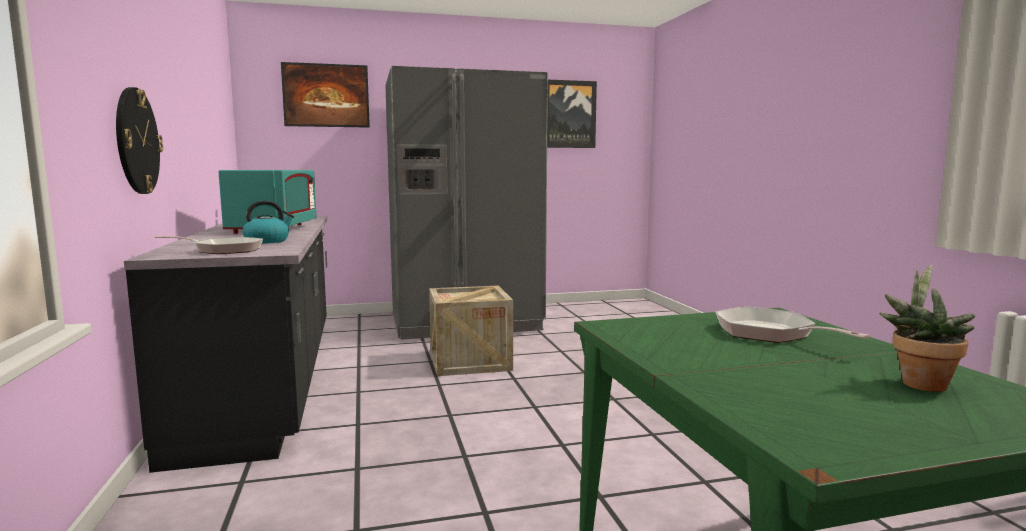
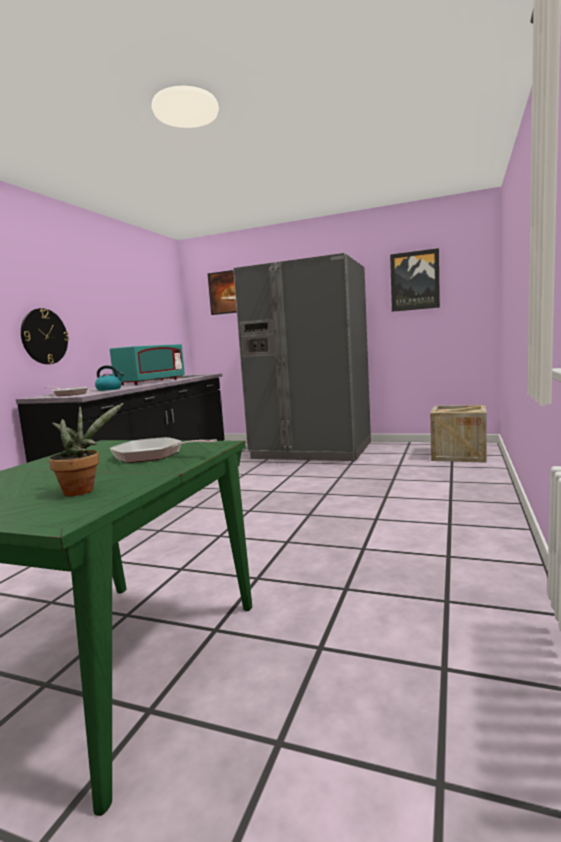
camera: 35 degrees right, 0 degrees up
(470, 361) = (266, 477): crate -> crate (458, 455)
(770, 334) = (153, 455): frying pan -> frying pan turned 75 degrees counterclockwise

